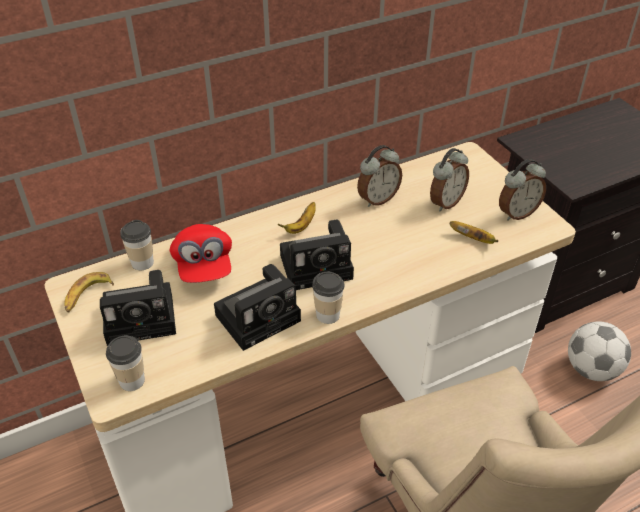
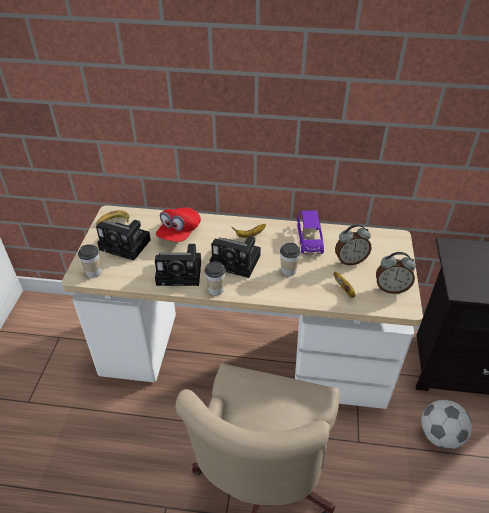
camera: 35 degrees right, 0 degrees up
(142, 262) = (152, 217): cup -> cup (288, 271)
(377, 199) = (309, 239): alarm clock -> purple toy car

